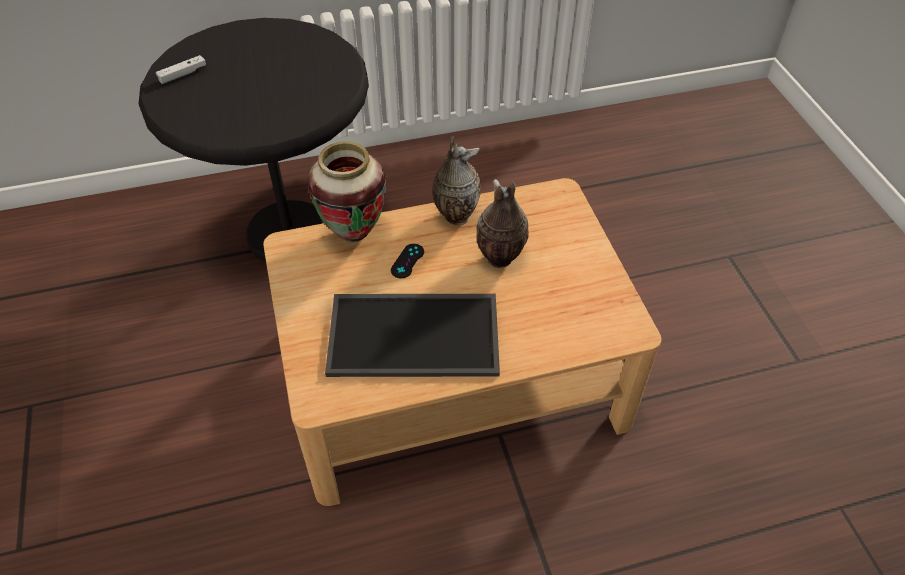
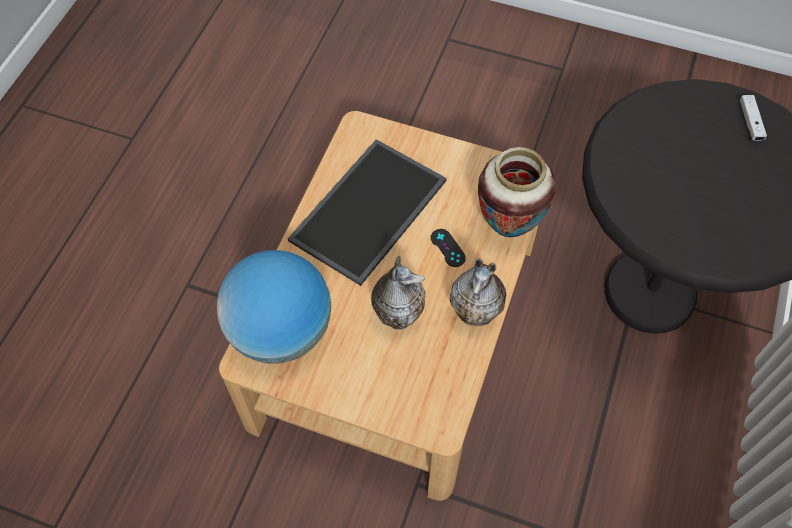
camera: 125 degrees right, 10 degrees up
(586, 324) = (281, 331): none -> globe

